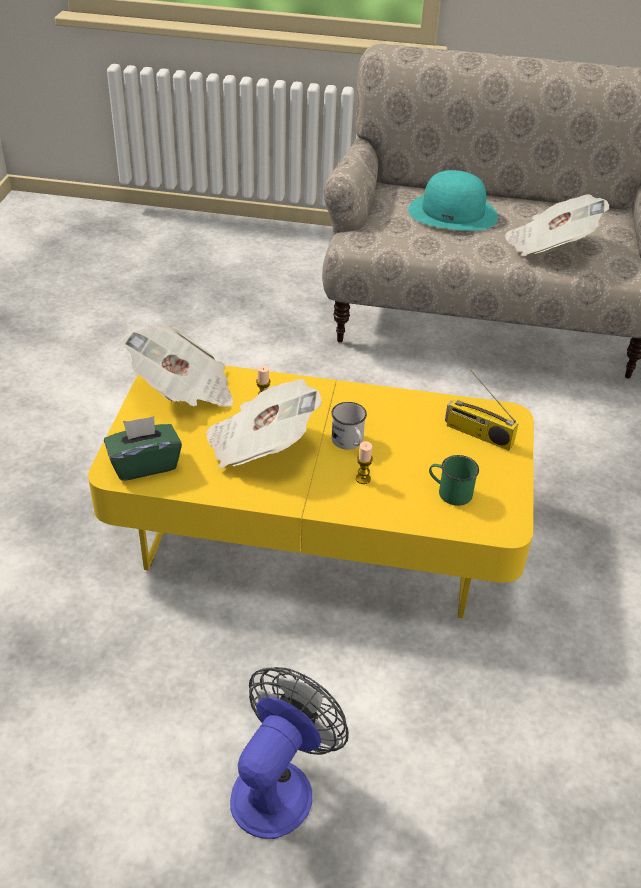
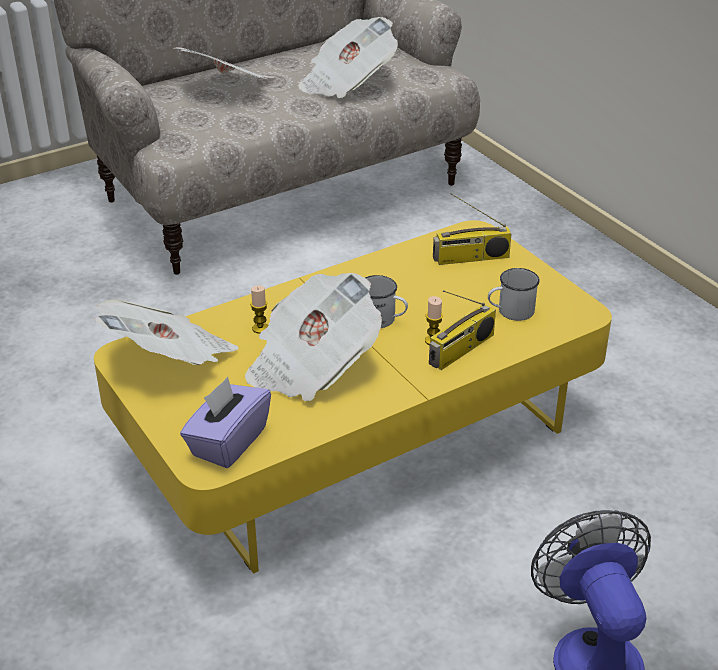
camera: 40 degrees left, 5 degrees down
(144, 464) = (228, 442): green tissue box -> purple tissue box
(372, 498) = (461, 350): none -> radio
(449, 492) = (510, 312): green mug -> white mug
(453, 213) = (228, 88): turquoise hat -> newspaper

